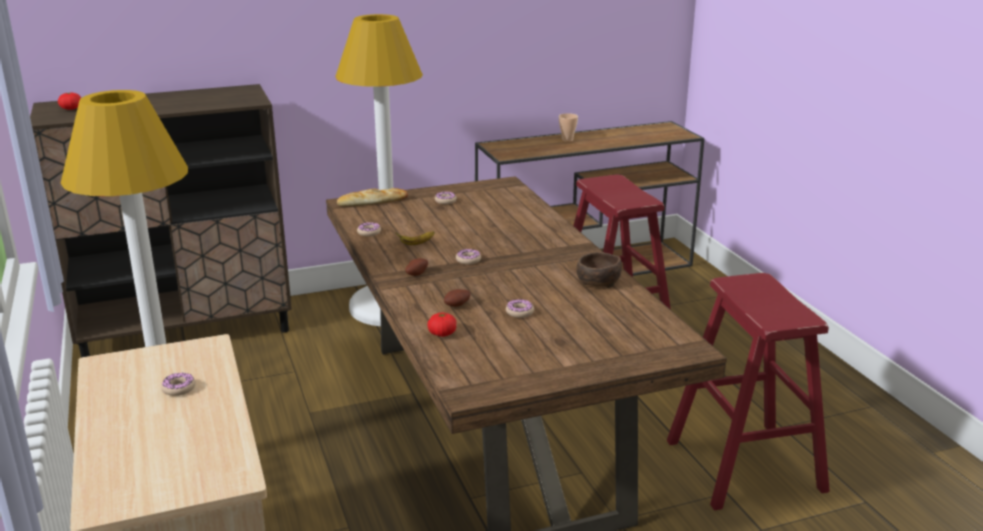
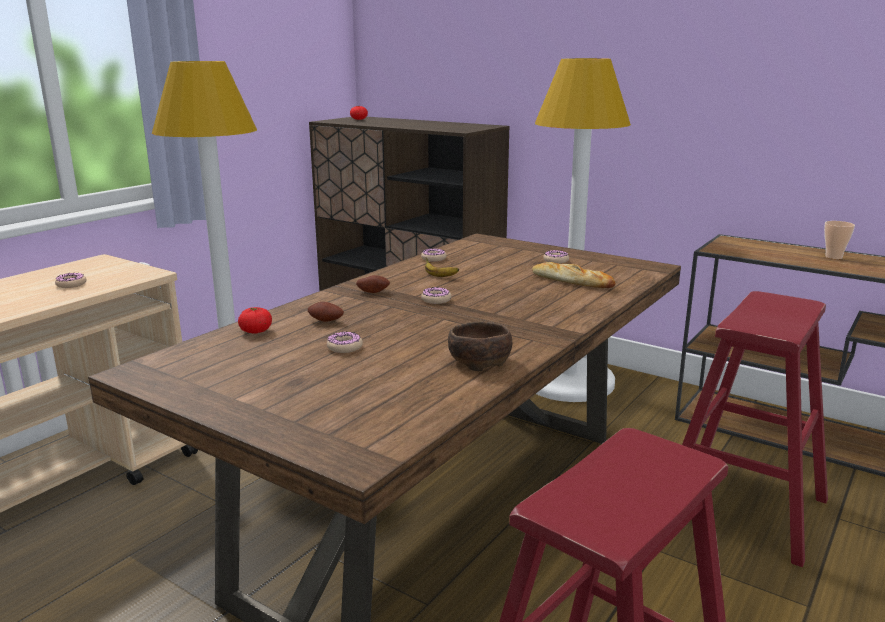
camera: 55 degrees right, 5 degrees down
(372, 202) = (499, 244): bread -> bread (572, 281)

